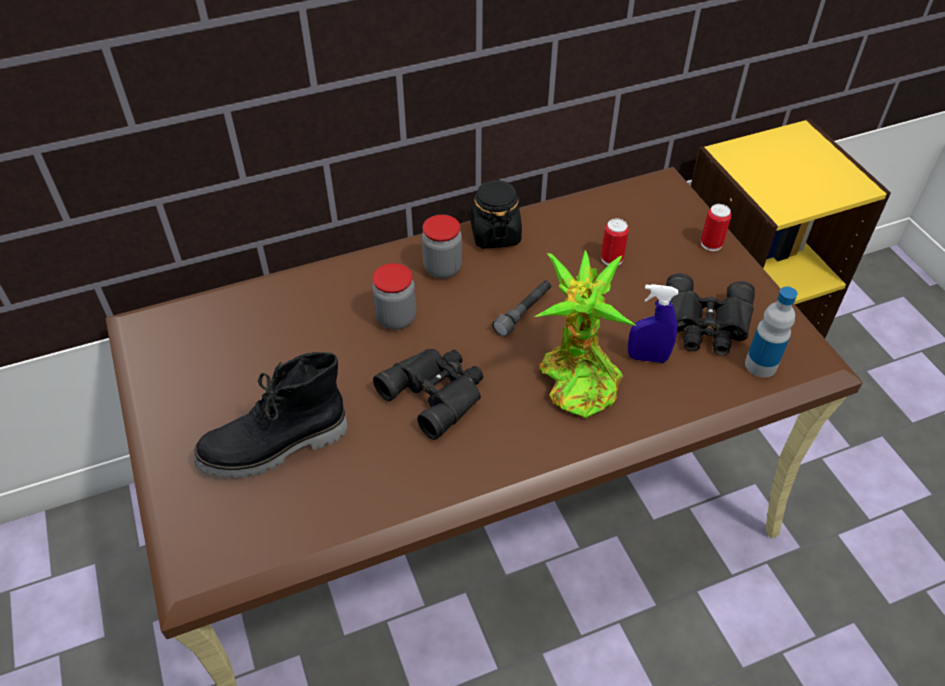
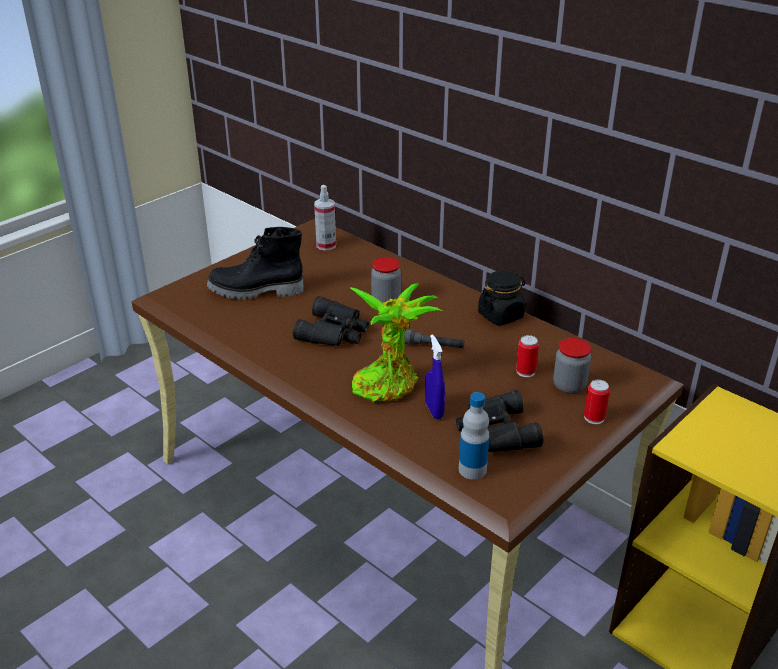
camera: 65 degrees right, 15 degrees down
(209, 330) = (326, 245): none -> spray bottle
(275, 448) = (256, 291): black boot -> black boot turned 45 degrees counterclockwise
(442, 268) = (446, 304): jar -> jar (569, 386)

